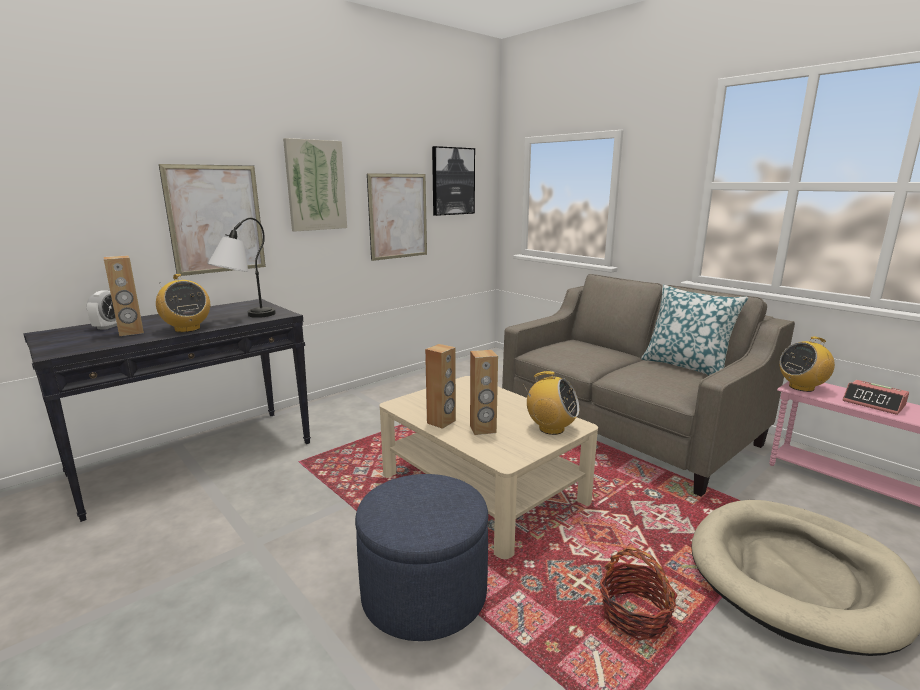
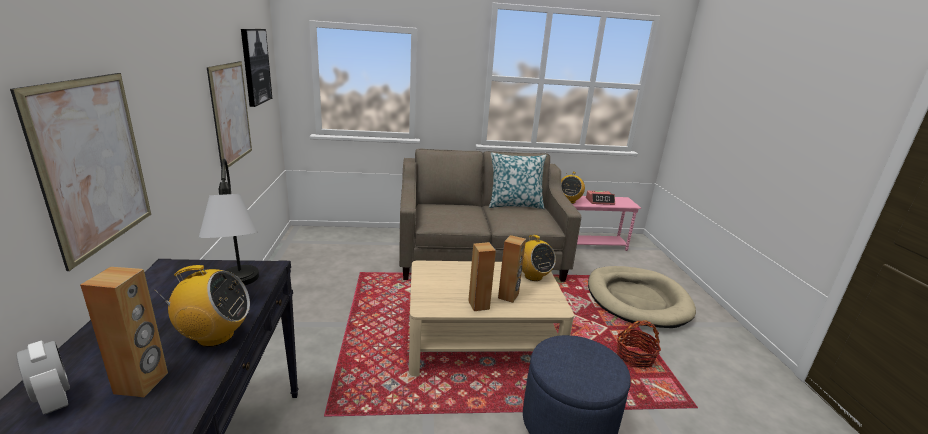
camera: 55 degrees left, 5 degrees up
(315, 185) = (173, 90): picture -> none
(551, 429) = (533, 276): radio -> radio turned 90 degrees clockwise

